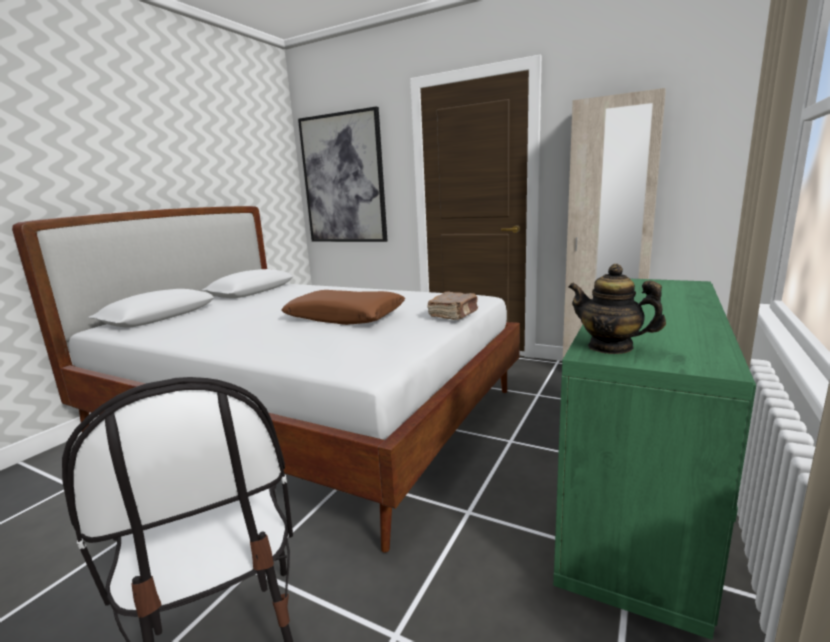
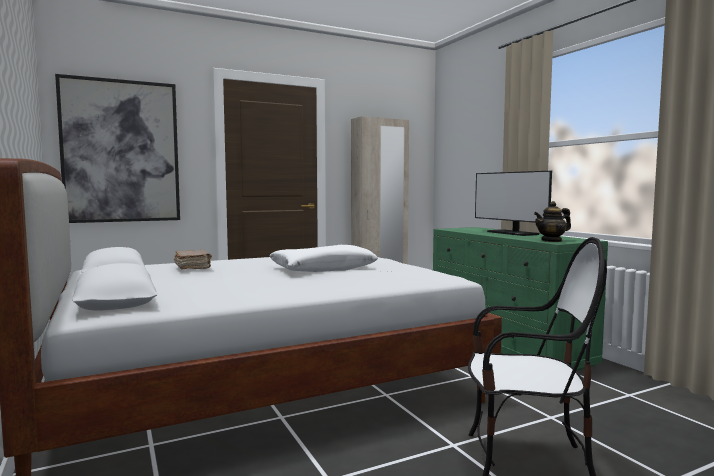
camera: 55 degrees left, 10 degrees down
(345, 317) = (323, 269): brown pillow -> white pillow
(454, 314) = (384, 258): brown book -> brown book (193, 268)
(669, 309) = (512, 233): none -> monitor

